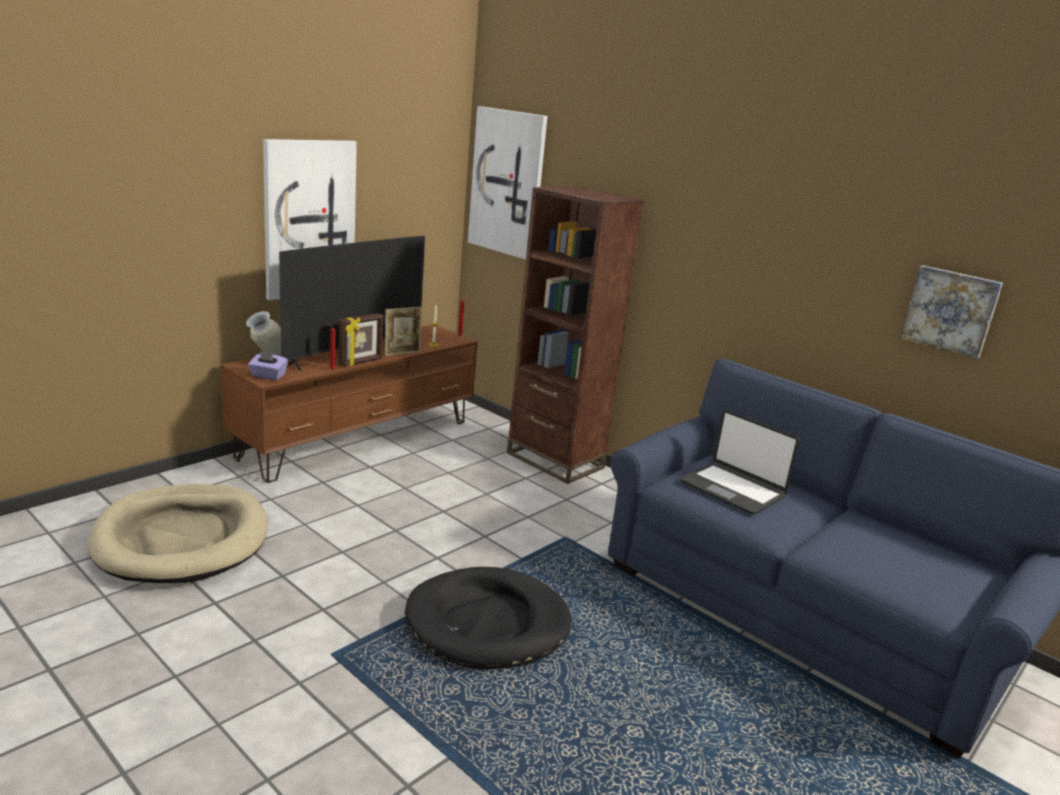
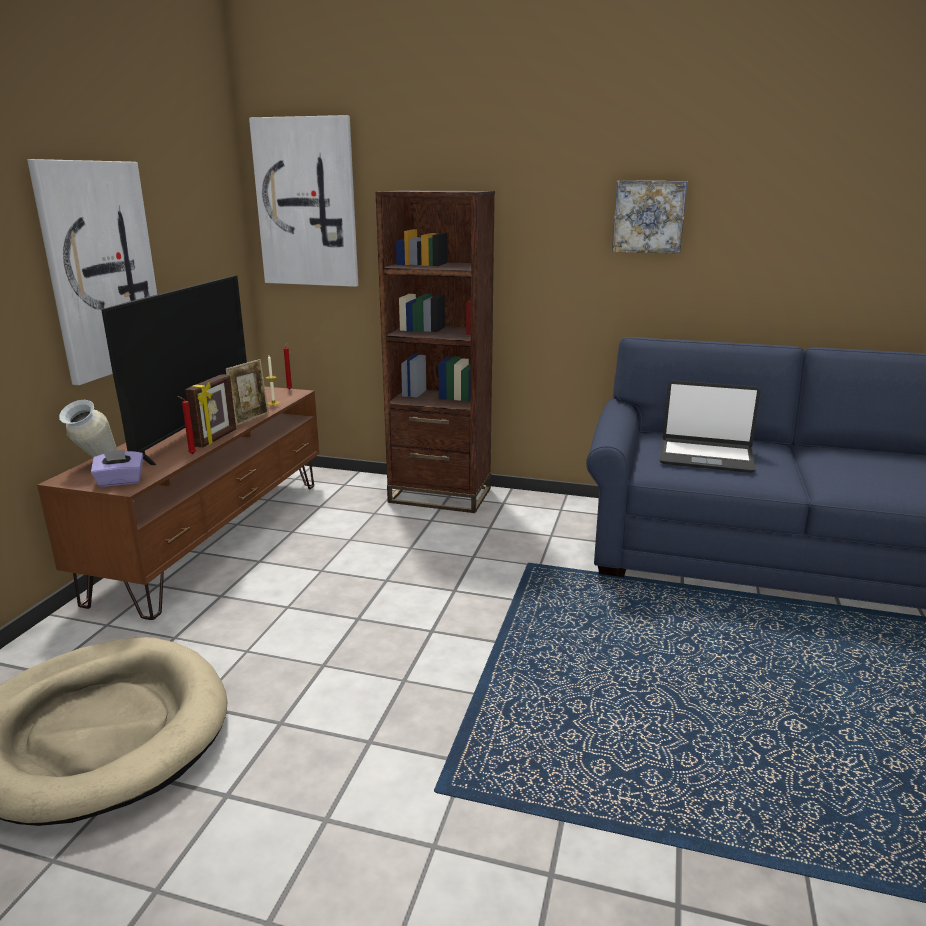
camera: 25 degrees left, 0 degrees up
(488, 623) = (554, 678): black dog bed -> none
(951, 310) = (846, 238): picture -> picture (649, 217)

